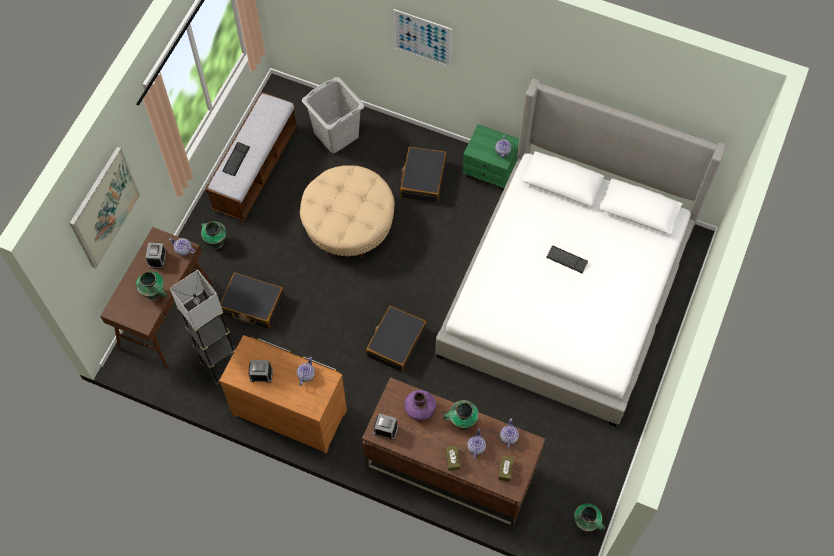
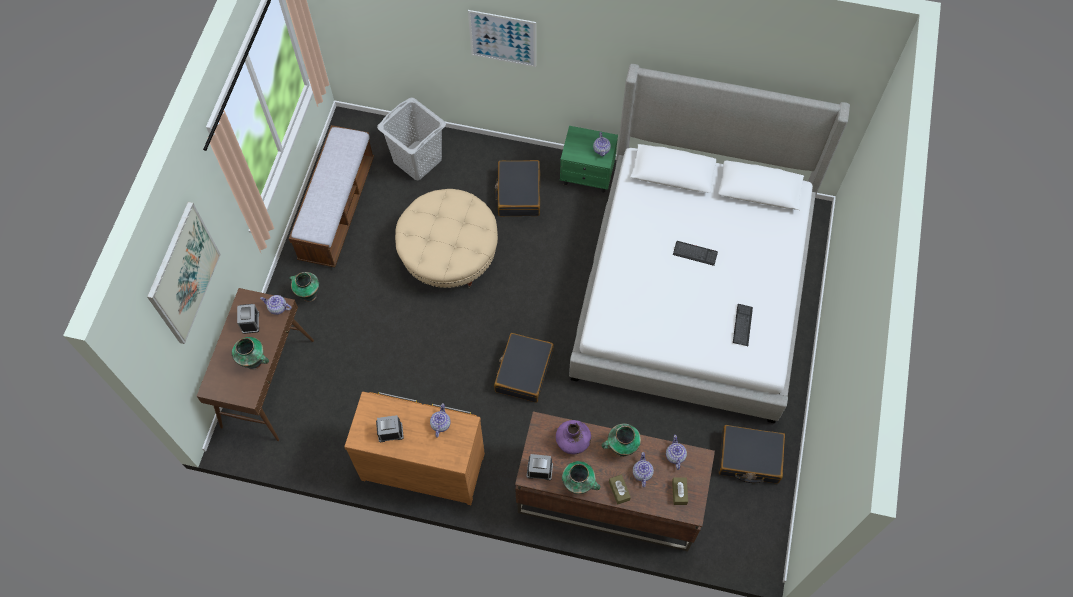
camera: 10 degrees left, 0 degrees up
(221, 366) = (338, 429): grey floor lamp -> none
(236, 159) = (317, 201): keyboard -> keyboard (742, 325)
(253, 305) = (361, 356): black suitcase -> black suitcase (749, 458)
(585, 524) = (764, 534): vase -> vase (578, 486)

